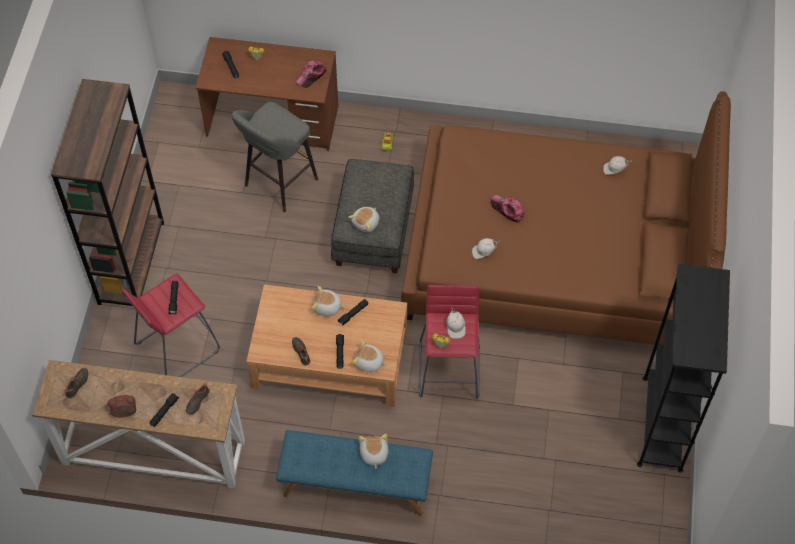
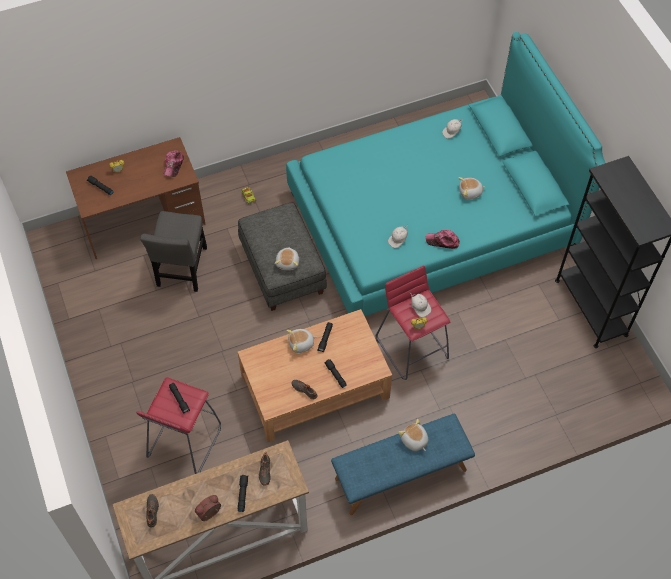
camera: 30 degrees left, 0 degrees up
(131, 262) = (99, 392): brown bookcase -> none
(278, 185) = (182, 270): grey stool -> grey chair
(369, 362) = (363, 370): plush toy -> plush toy (470, 192)
(507, 209) = (394, 199): cap -> cap (442, 241)
(555, 253) = (431, 219): brown bed -> turquoise bed

